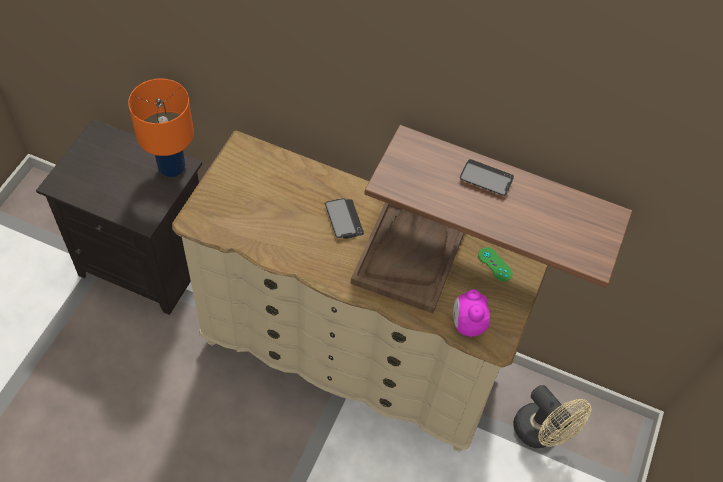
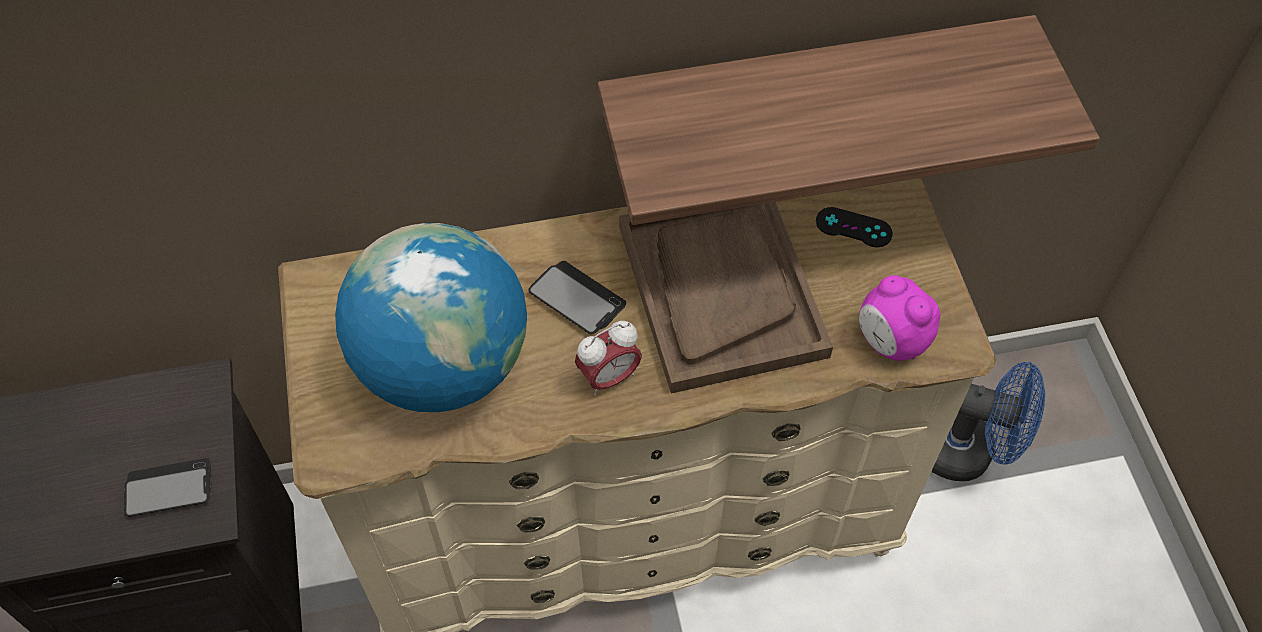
camera: 30 degrees left, 0 degrees up
(171, 167) = (183, 398): orange table lamp -> none
(266, 212) = (443, 365): none -> globe
(330, 260) = (609, 377): none -> alarm clock
(486, 178) = (799, 88): phone -> phone (169, 488)
(495, 264) = (853, 227): green game controller -> black game controller
(541, 433) = (968, 452): beige fan -> blue fan

